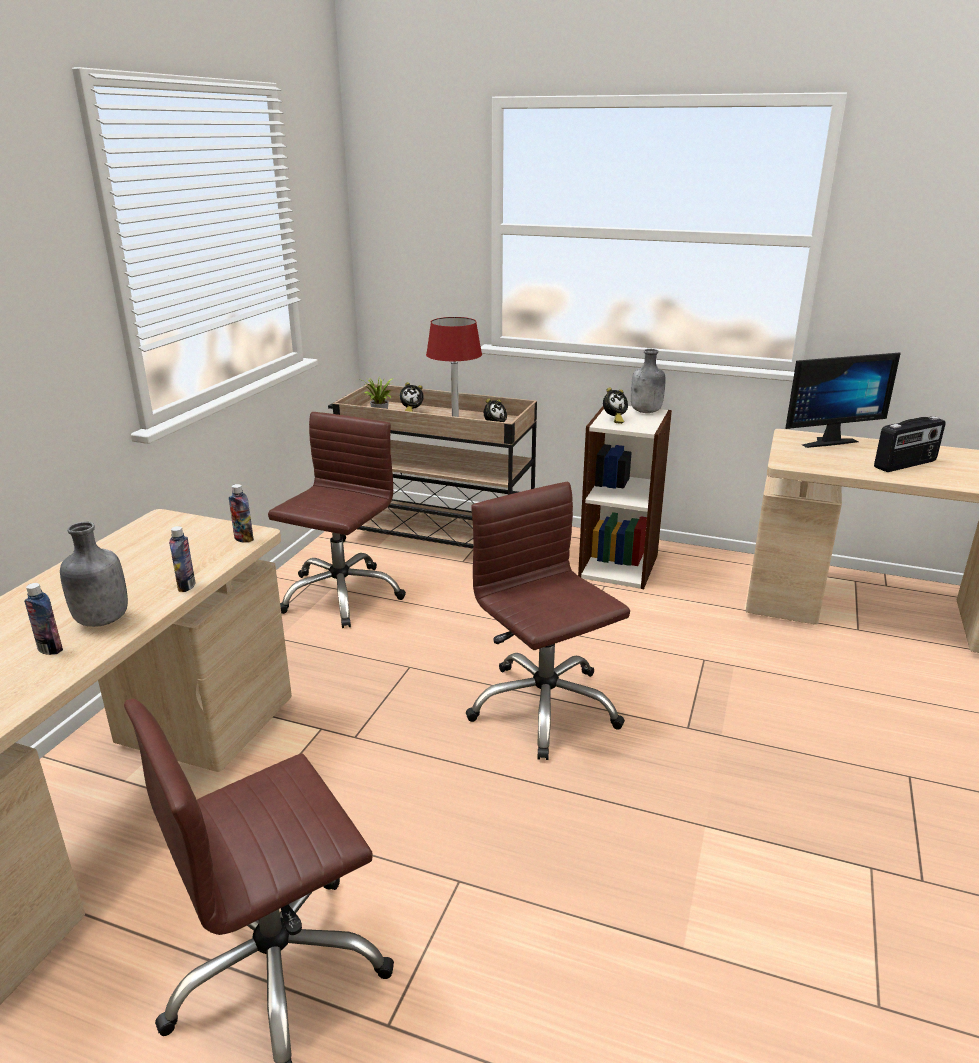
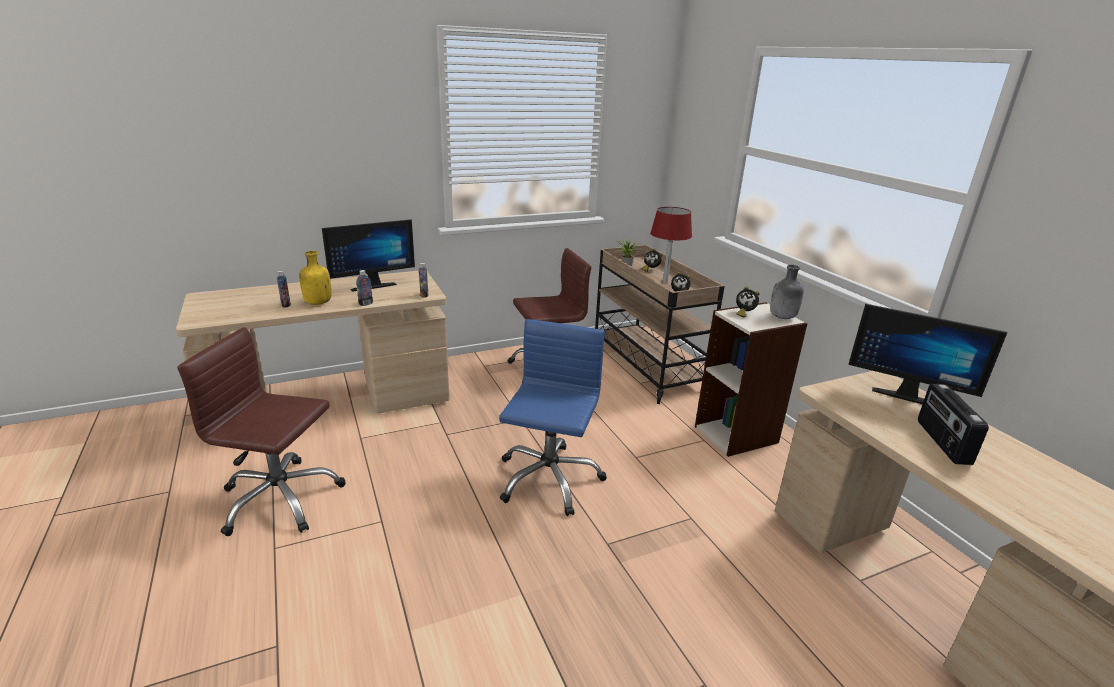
camera: 45 degrees right, 0 degrees up
(101, 621) = (317, 303): grey bottle -> yellow bottle
(128, 560) = (372, 285): none -> monitor
(543, 707) = (548, 479): brown office chair -> blue office chair
(905, 464) = (942, 442): radio -> radio turned 75 degrees clockwise

